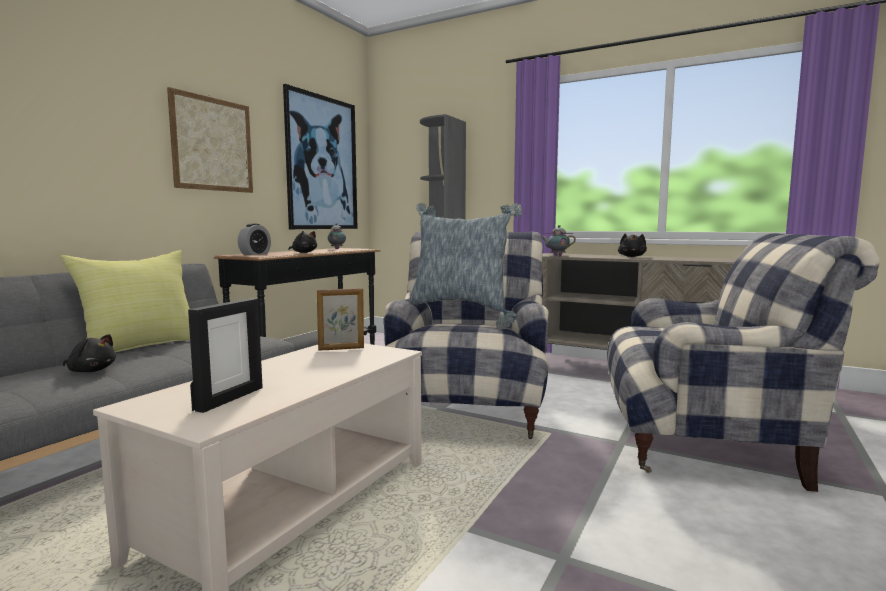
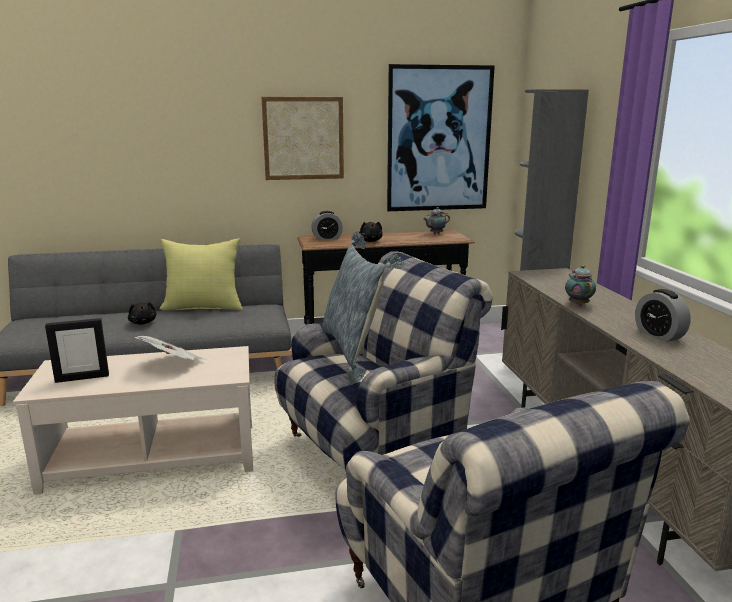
camera: 50 degrees right, 10 degrees up
(307, 363) = (173, 364): none -> newspaper
(341, 349) = (221, 358): picture frame -> none
(632, 256) = (658, 335): black plush toy -> alarm clock

